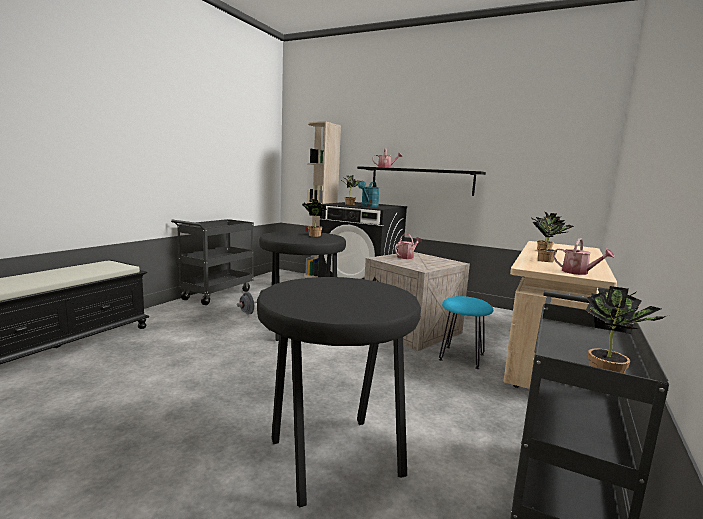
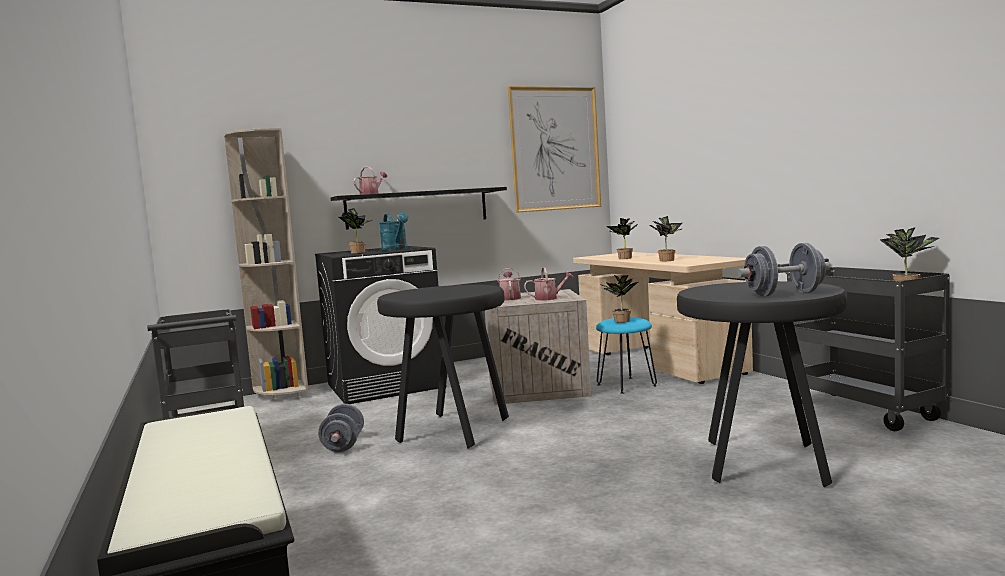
camera: 50 degrees left, 5 degrees down
(313, 235) = (437, 290): potted plant -> potted plant (620, 321)
(313, 304) = (784, 294): none -> grey dumbbell
(554, 141) = (555, 149): none -> picture
(579, 272) = (718, 259): watering can -> watering can (549, 298)

